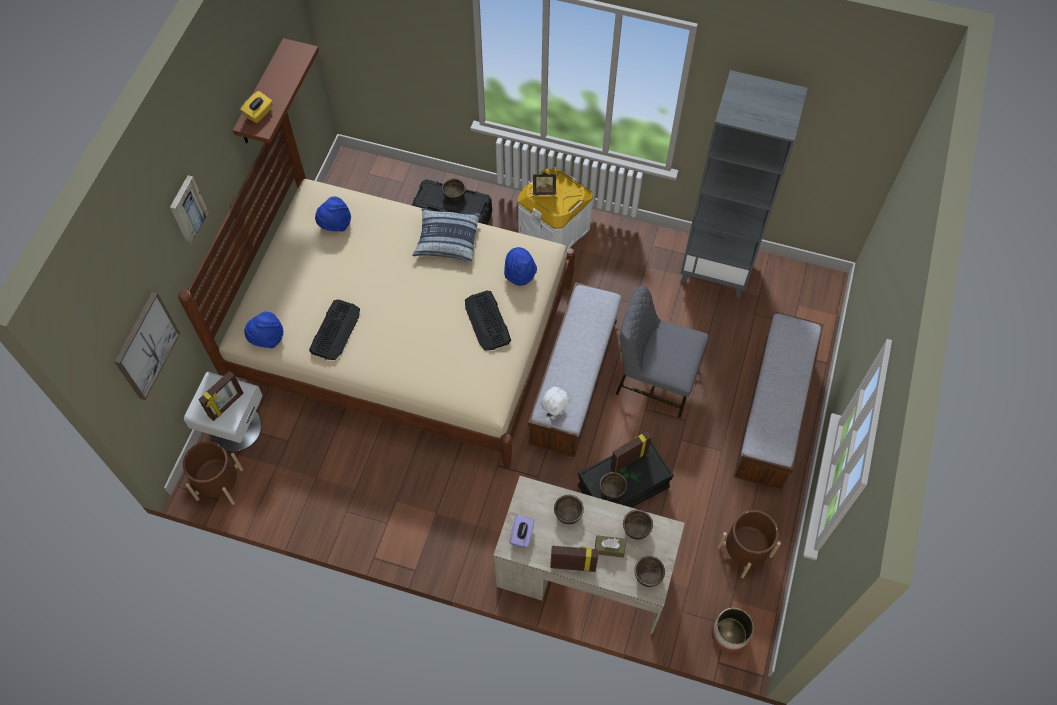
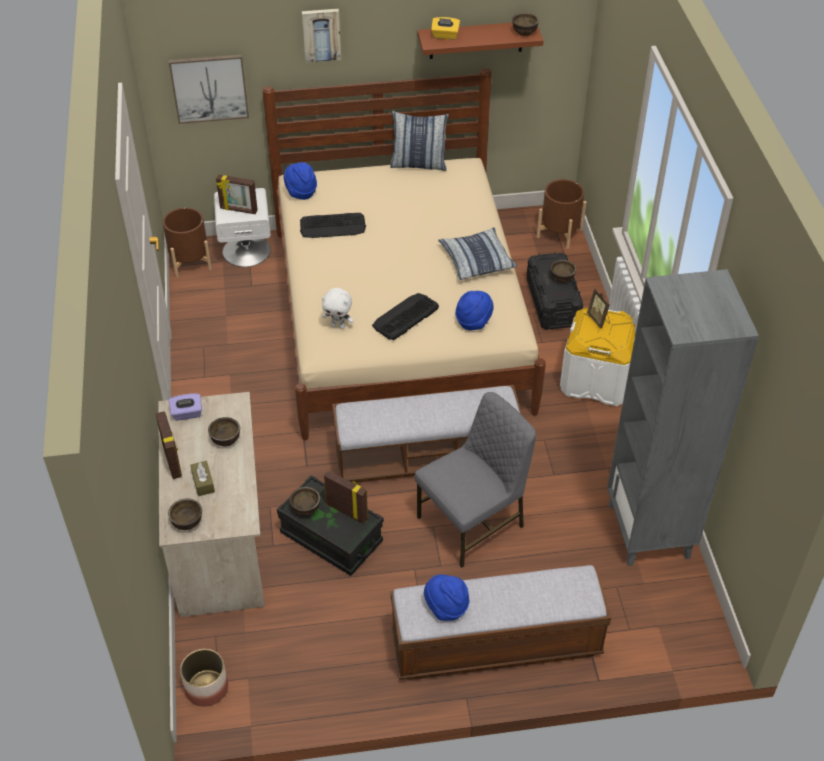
camera: 65 degrees right, 15 degrees down
(288, 227) = (418, 164): none -> pillow
(335, 224) = (441, 187): blue hat -> blue hat (446, 607)
(554, 413) = (350, 417): white plush toy -> white plush toy (338, 326)
(636, 528) = (234, 497): brown bowl -> brown bowl (524, 32)
(655, 379) = (473, 522): grey chair -> grey chair turned 60 degrees clockwise
(744, 551) = (310, 671): brown planter -> brown planter (559, 233)

